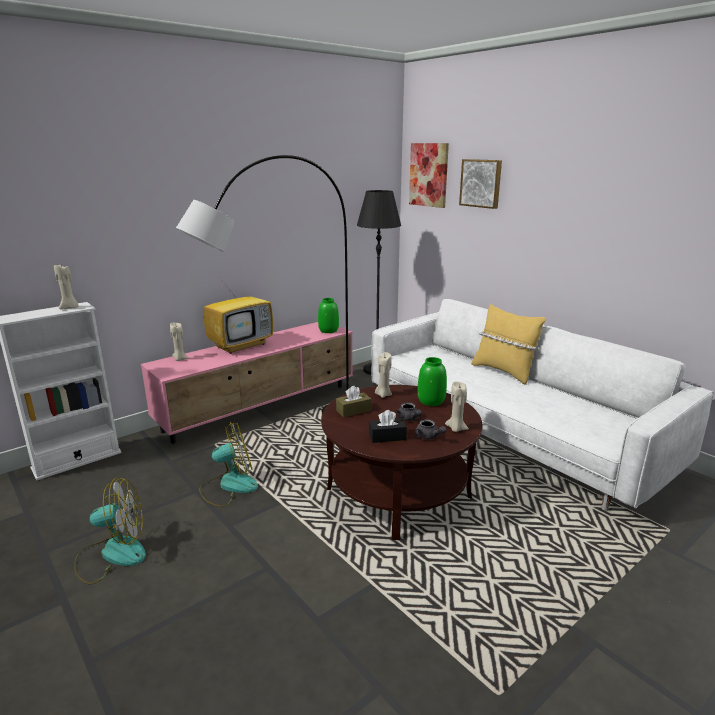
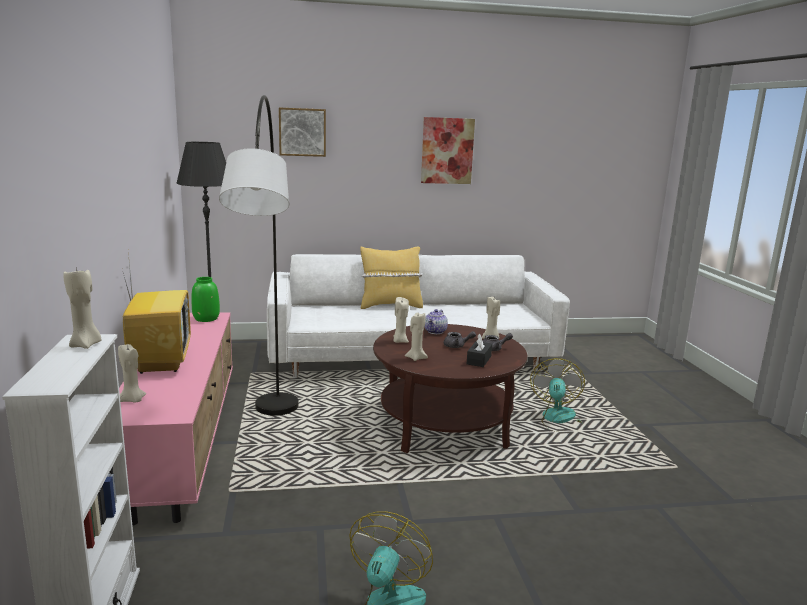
camera: 60 degrees left, 5 degrees down
(229, 486) = (336, 504): fan -> fan (559, 420)
(353, 410) = (416, 358): brown tissue box -> beige candle
(429, 175) = (226, 124): picture -> picture (447, 151)
(431, 401) = (435, 332): green vase -> teapot

